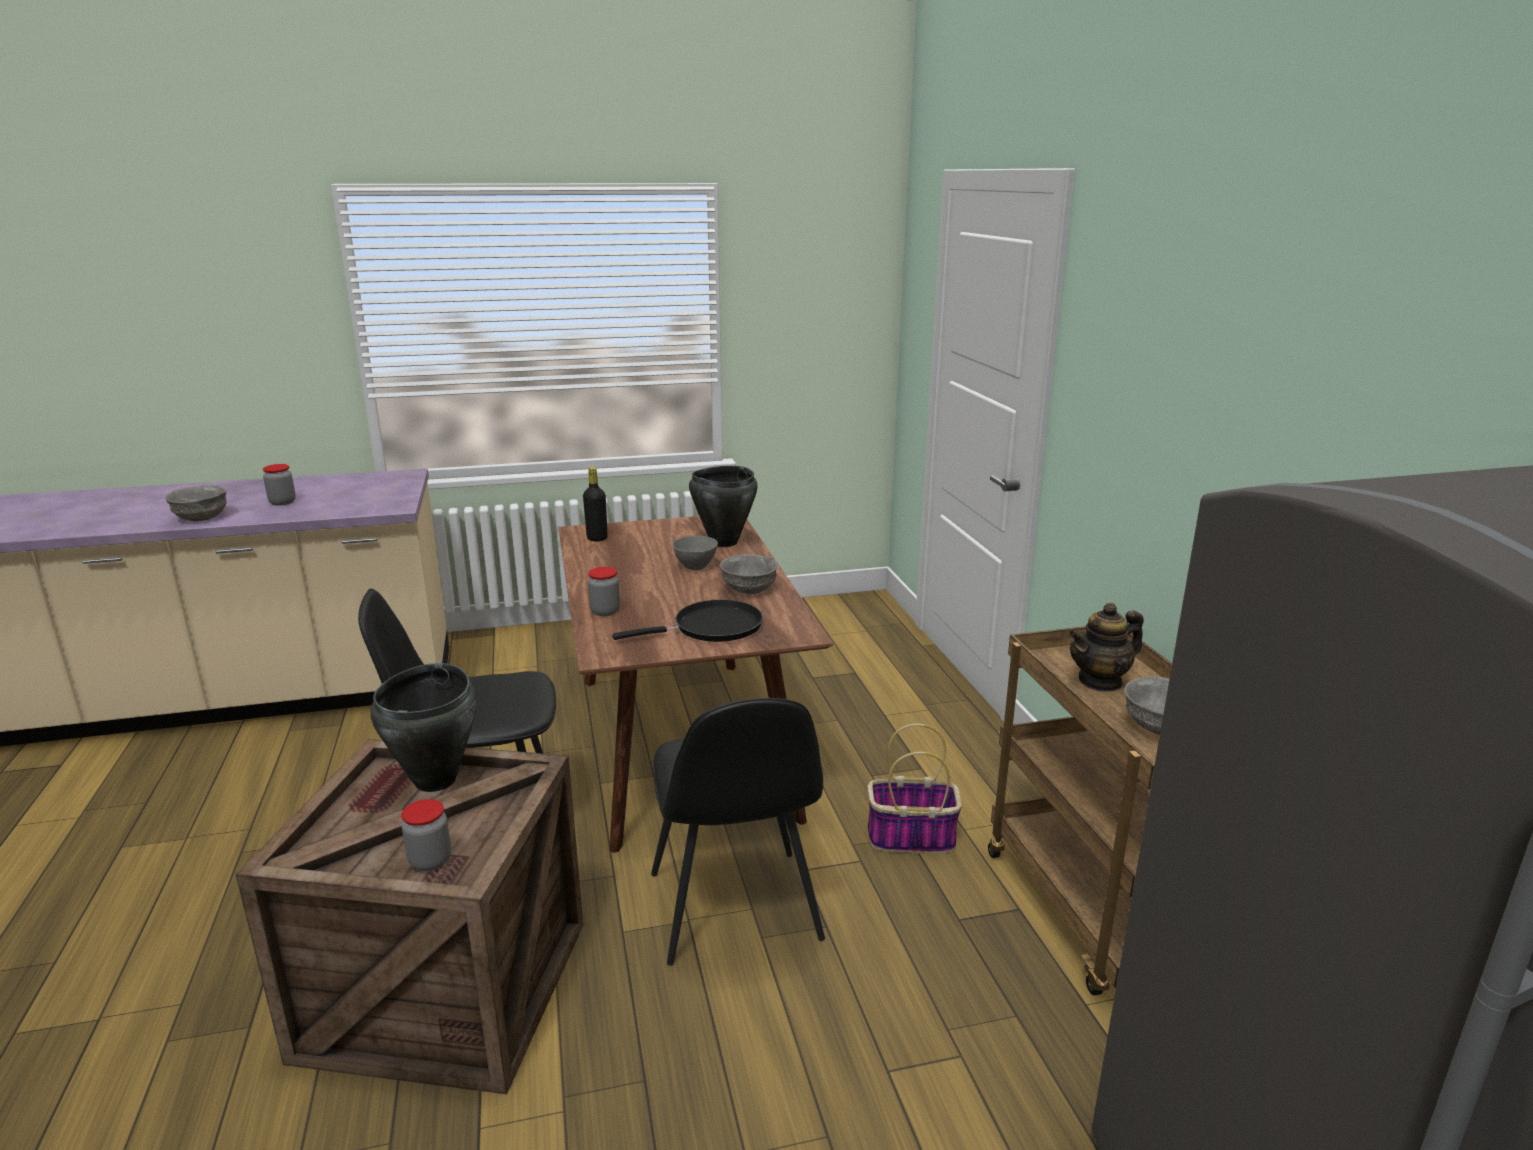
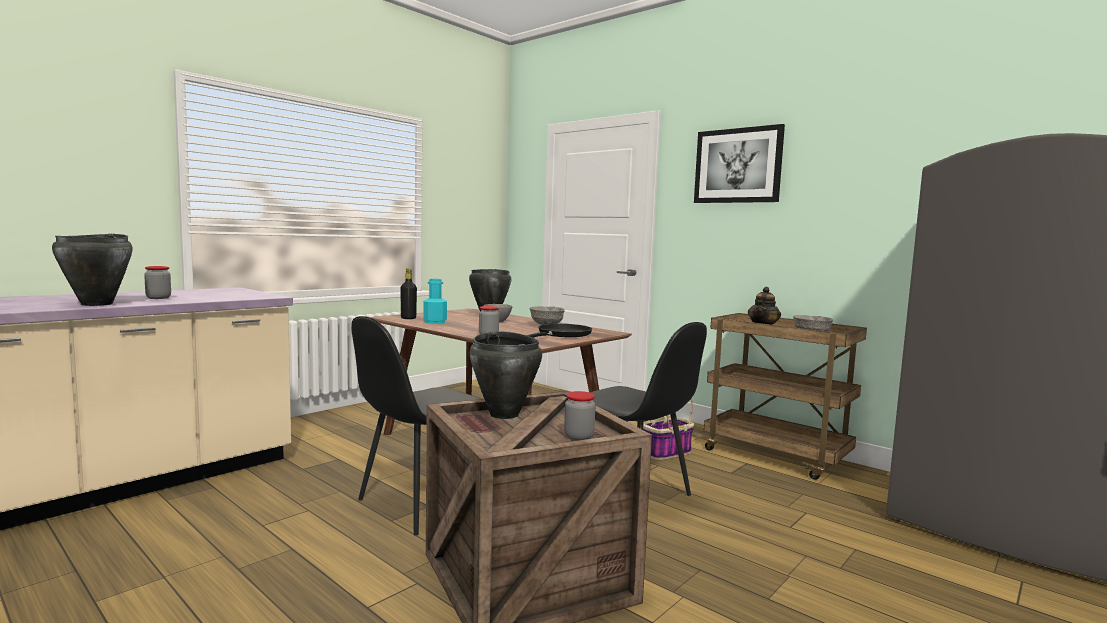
camera: 35 degrees left, 15 degrees down
(202, 517) = (98, 304): grey bowl -> black cooking pot
(610, 556) = (435, 322): none -> turquoise bottle
(1159, 318) = (737, 166): none -> picture

